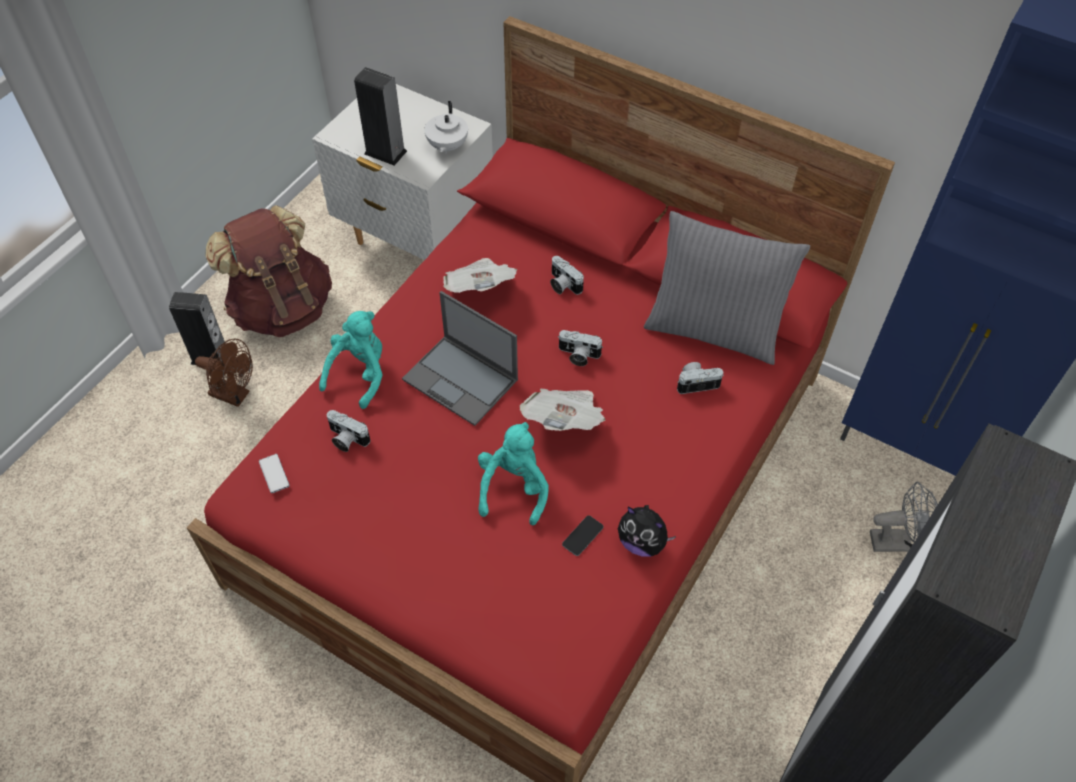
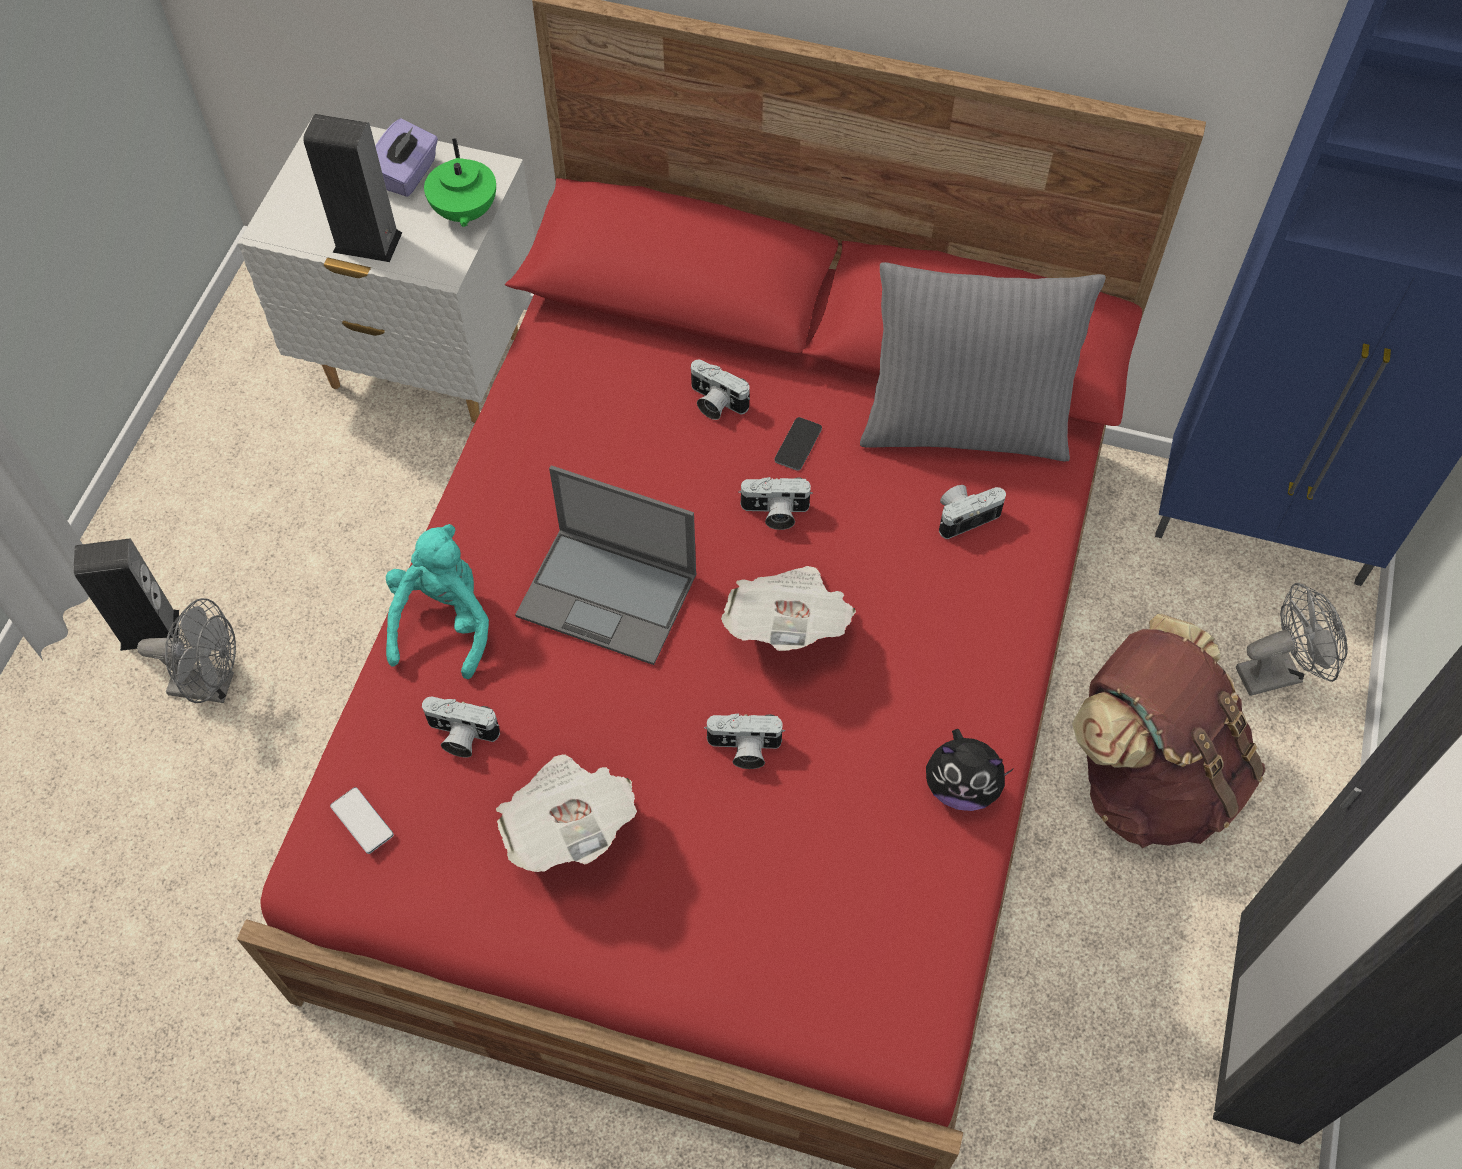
camera: 15 degrees left, 5 degrees up
(235, 395) = (212, 685): brown fan -> grey fan
(282, 308) = (243, 523): brown backpack -> brown backpack (1148, 776)
(421, 120) = (407, 175): none -> purple tissue box
(447, 147) = (464, 213): white teapot -> green teapot
(480, 289) = (589, 438): newspaper -> newspaper (568, 824)
(513, 488) = (743, 749): turquoise plush toy -> camera
(582, 536) = (871, 799): phone -> phone (798, 444)

